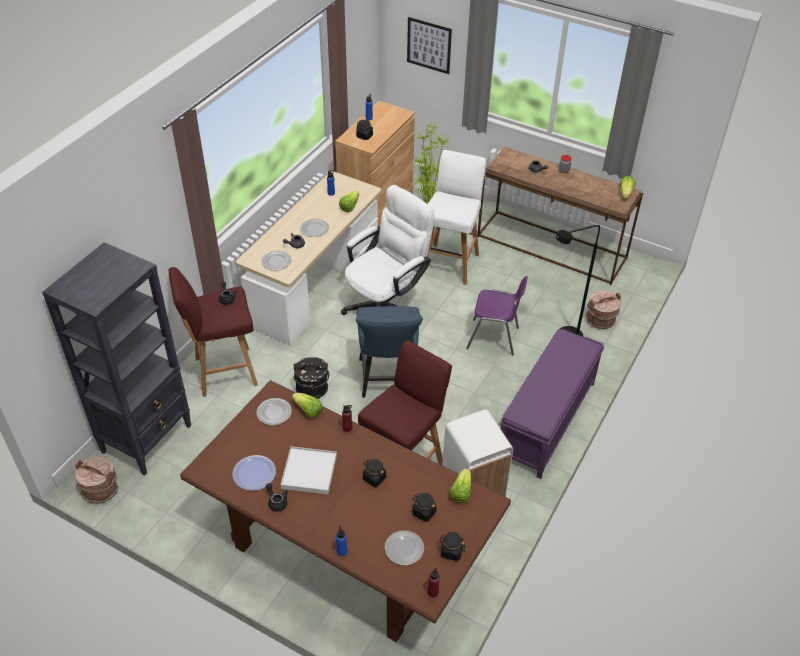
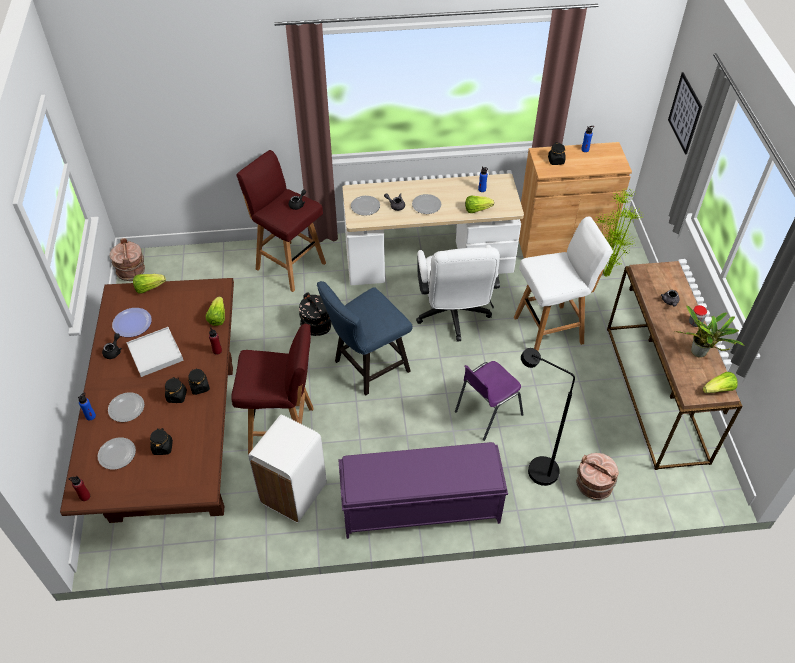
camera: 55 degrees right, 5 degrees up
(147, 438) = (194, 265): black bookcase -> none
(274, 413) = (200, 299): plate -> plate (126, 408)
(386, 305) = (453, 317): white office chair -> white office chair turned 75 degrees clockwise
(451, 551) = (133, 487): black jar -> black jar (199, 387)
(461, 492) = (201, 462): lettuce -> lettuce (149, 288)
(494, 338) = (486, 413): purple chair -> purple chair turned 75 degrees clockwise
(591, 183) = (700, 354): none -> potted plant

